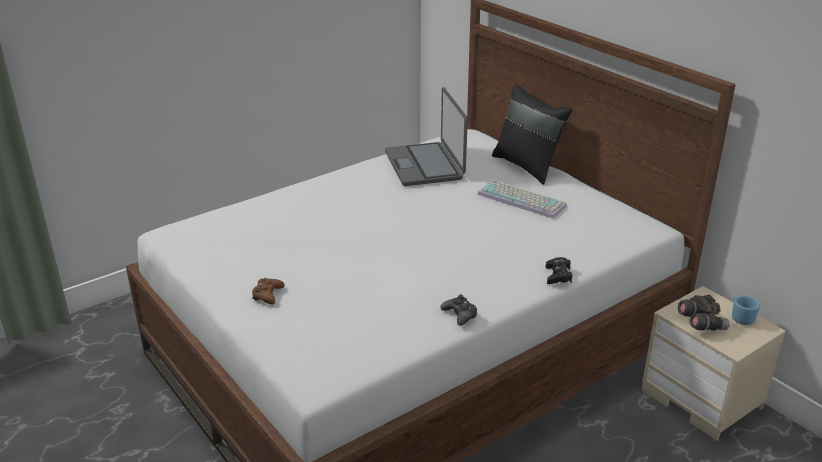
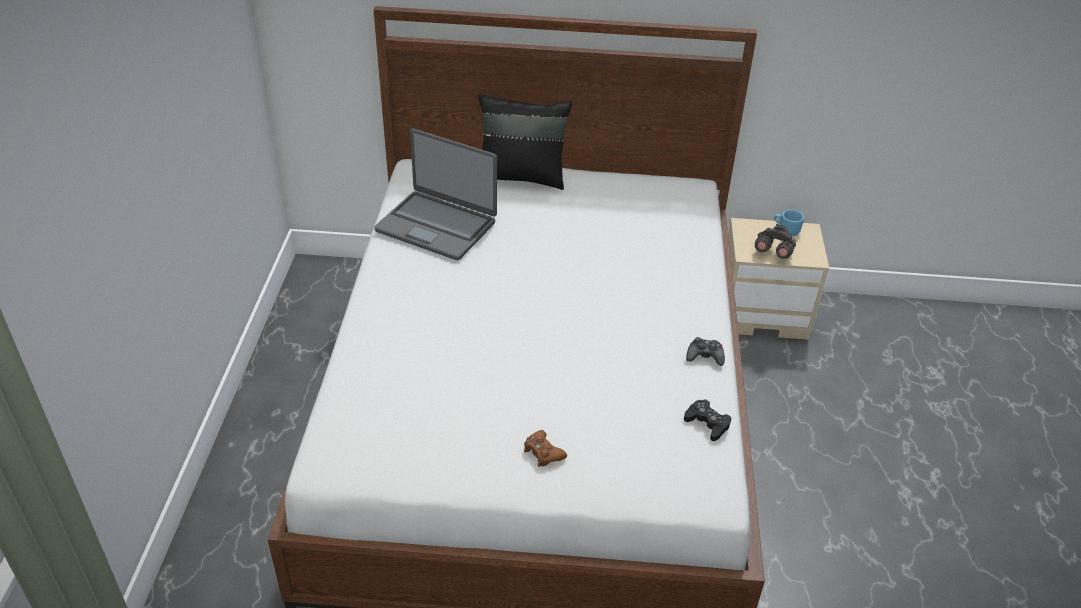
camera: 50 degrees left, 10 degrees up
(523, 200) = (573, 215): keyboard -> none
(558, 275) = (707, 273): black game controller -> black game controller (707, 423)

